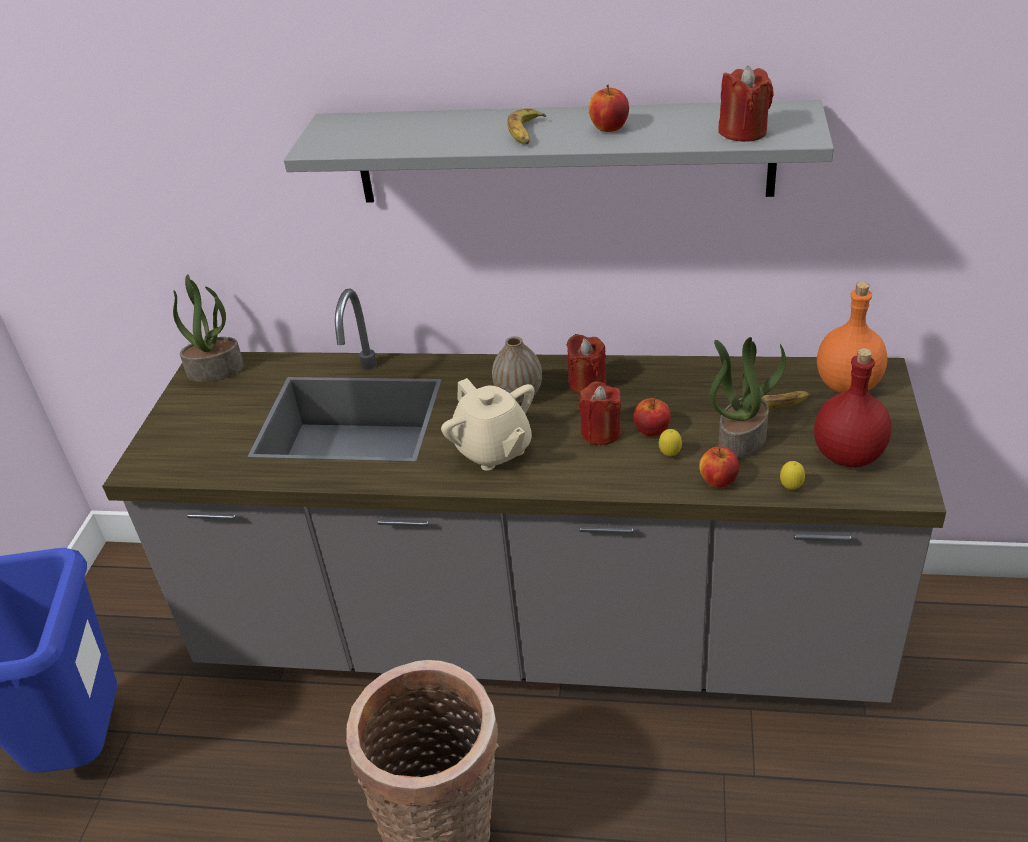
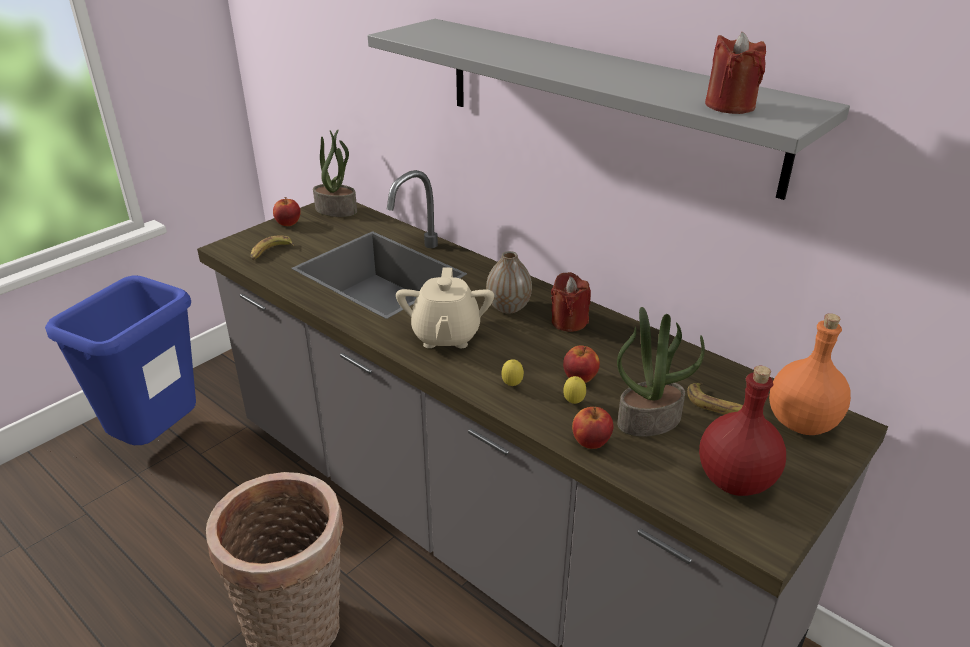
camera: 30 degrees right, 5 degrees down
(526, 133) = (550, 62): banana -> banana (271, 252)
(600, 433) = (538, 360): red candle -> none
(609, 128) = (619, 75): apple -> apple (288, 223)
(790, 488) = (649, 480): lemon -> lemon (512, 385)

